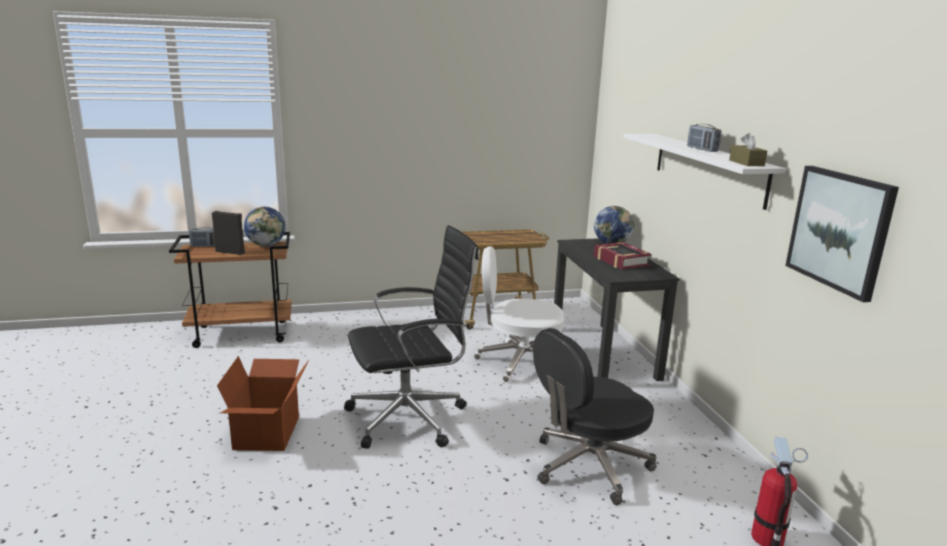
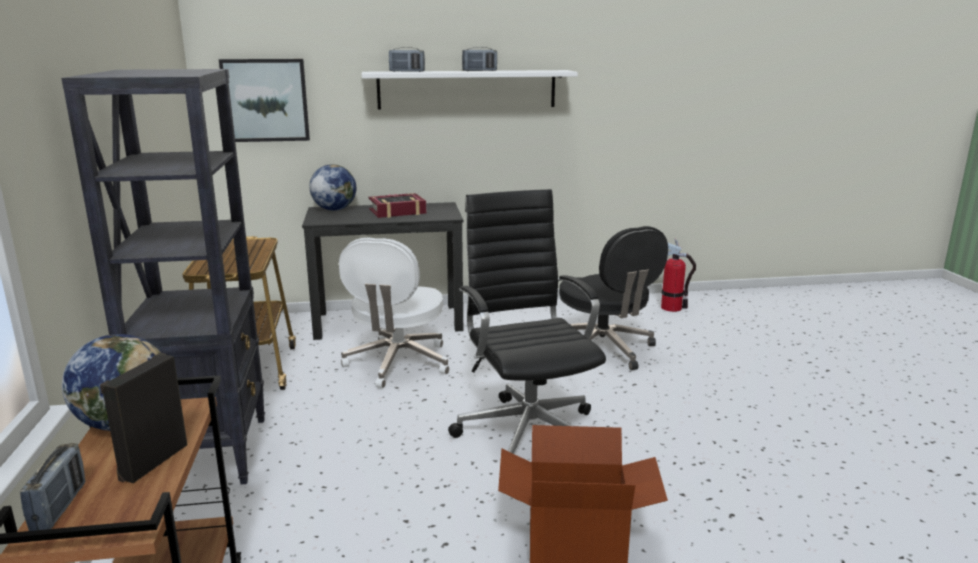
camera: 85 degrees left, 0 degrees up
(391, 320) = (209, 452): none -> black bookcase
(662, 139) = (407, 71): none -> radio
(746, 163) = (552, 70): brown tissue box -> none
(839, 230) = (627, 101): picture -> picture (265, 100)

